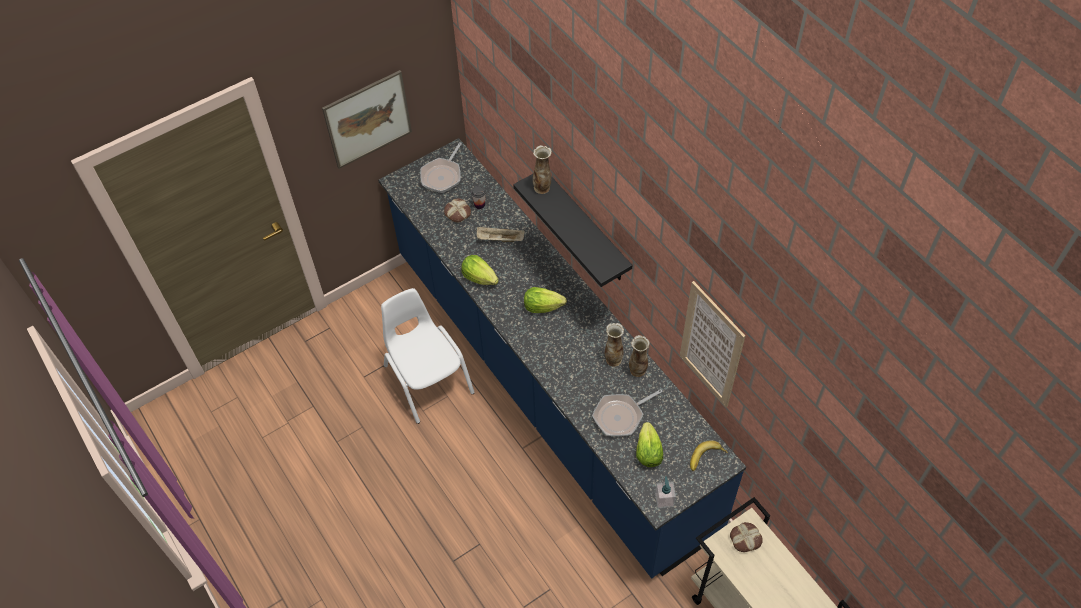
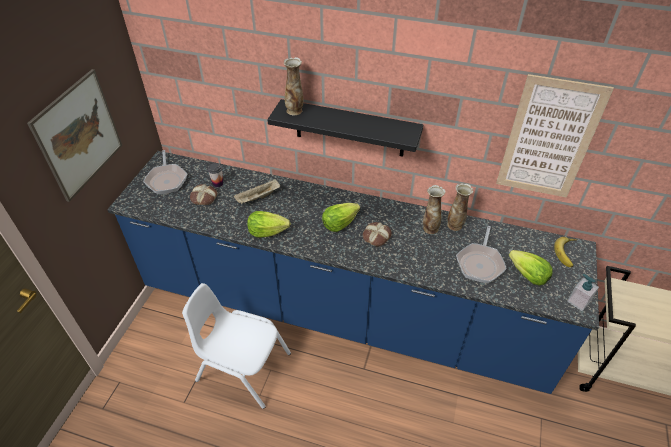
camera: 40 degrees left, 10 degrees down
(745, 538) = (629, 300): bread -> bread (376, 236)

